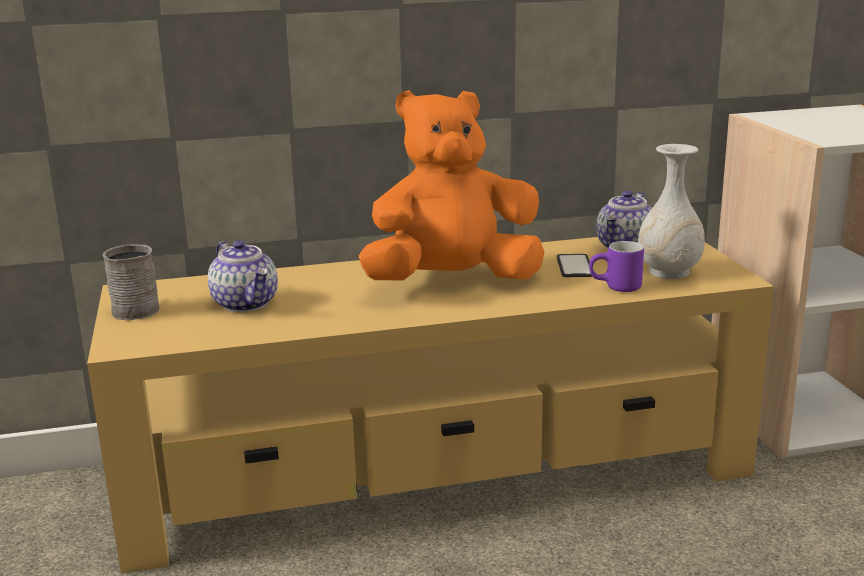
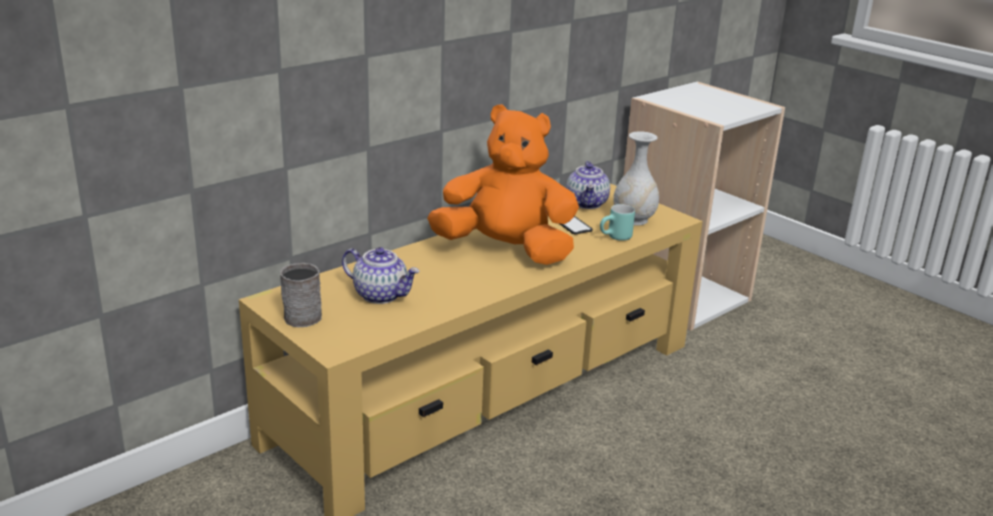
camera: 30 degrees left, 5 degrees up
(452, 282) = (506, 250): orange plush toy -> orange plush toy turned 60 degrees clockwise
(616, 288) = (616, 238): purple mug -> turquoise mug

